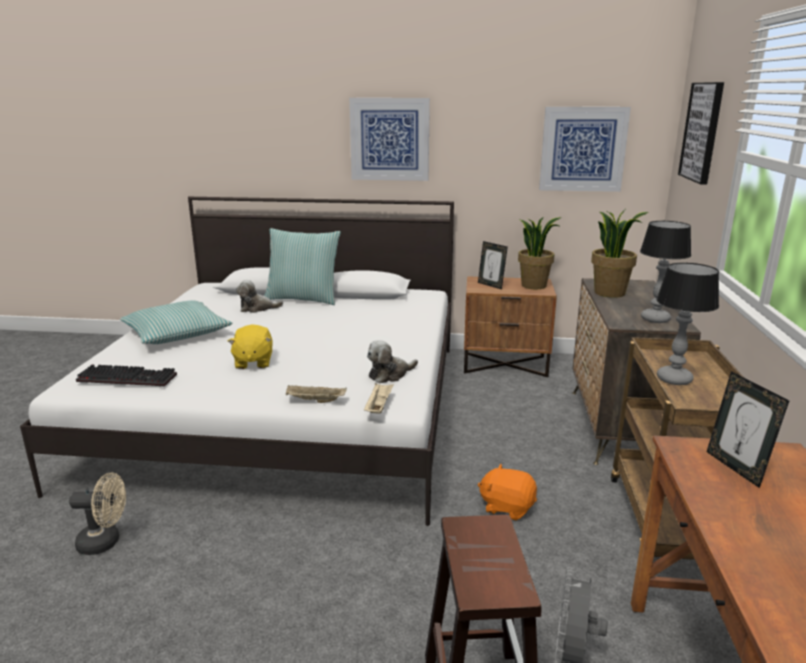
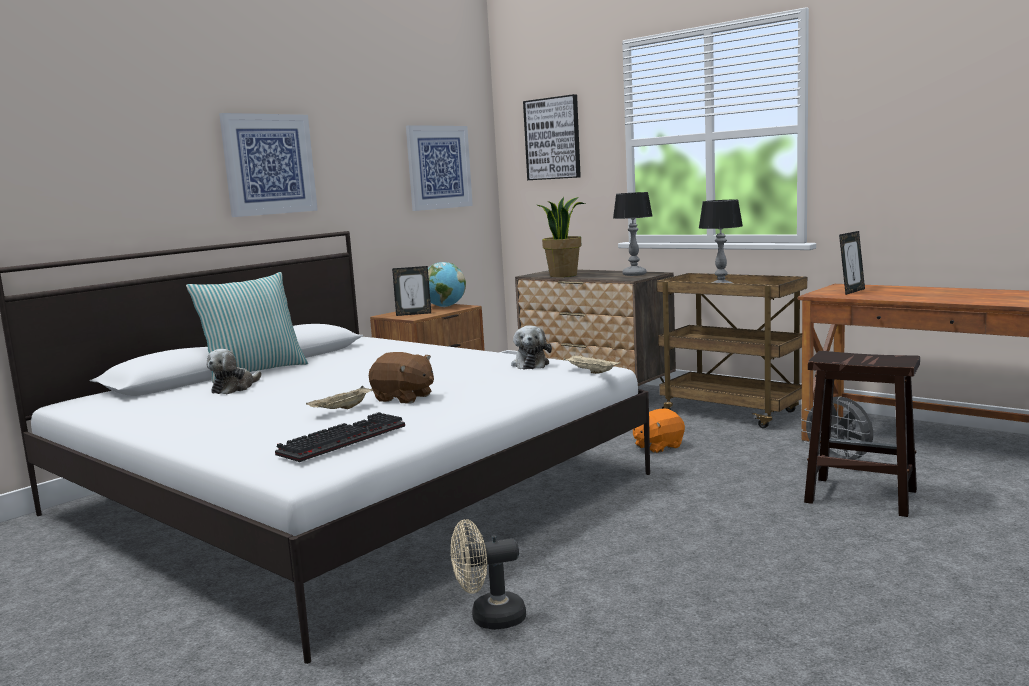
camera: 55 degrees left, 10 degrees down
(105, 542) = (489, 618): beige fan -> beige fan turned 135 degrees counterclockwise
(176, 334) = (232, 420): pillow -> none
(253, 362) = (403, 398): yellow plush toy -> brown plush toy
(315, 401) = (546, 385): beige tray -> beige tray (341, 410)
(534, 285) = (444, 306): potted plant -> globe
(736, 468) = (851, 291): picture frame -> picture frame turned 60 degrees counterclockwise

